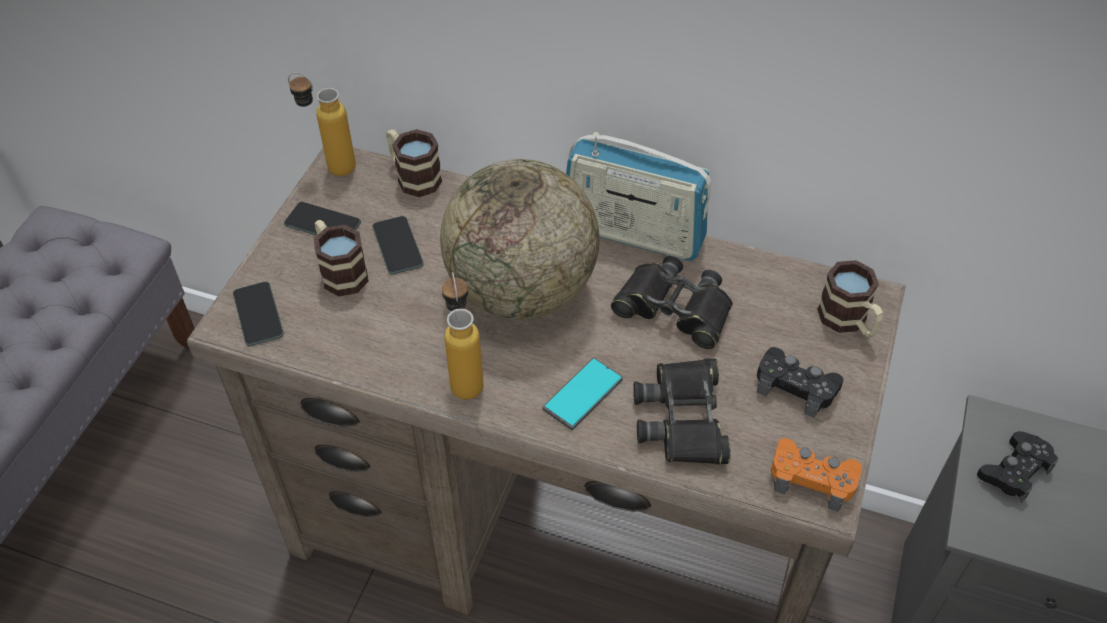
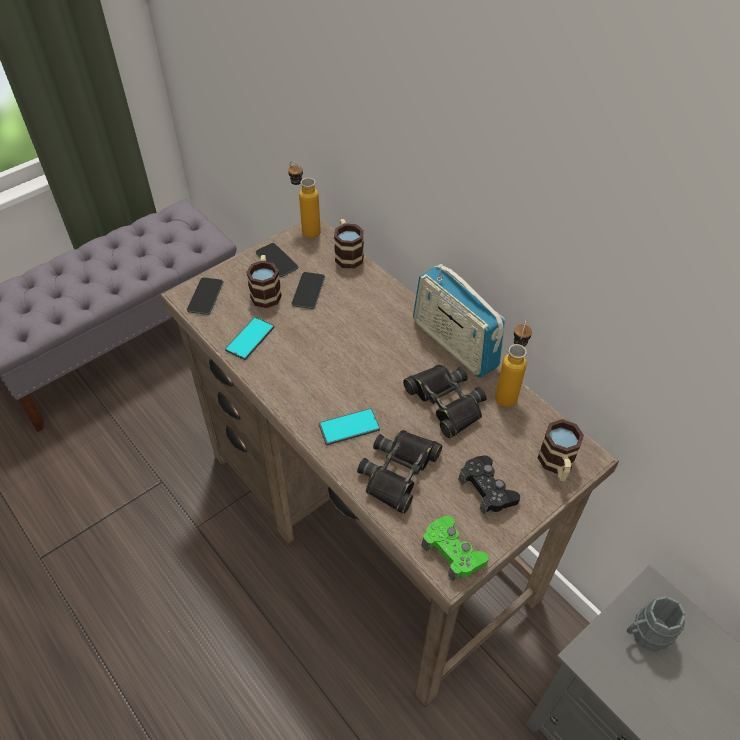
camera: 30 degrees right, 0 degrees up
(366, 342) = (250, 338): none -> phone
(465, 376) = (289, 383): bottle -> bottle (507, 392)
(522, 290) = (360, 349): globe -> none
(812, 478) = (453, 552): orange game controller -> green game controller
(1015, 471) = (645, 633): black game controller -> grey mug

